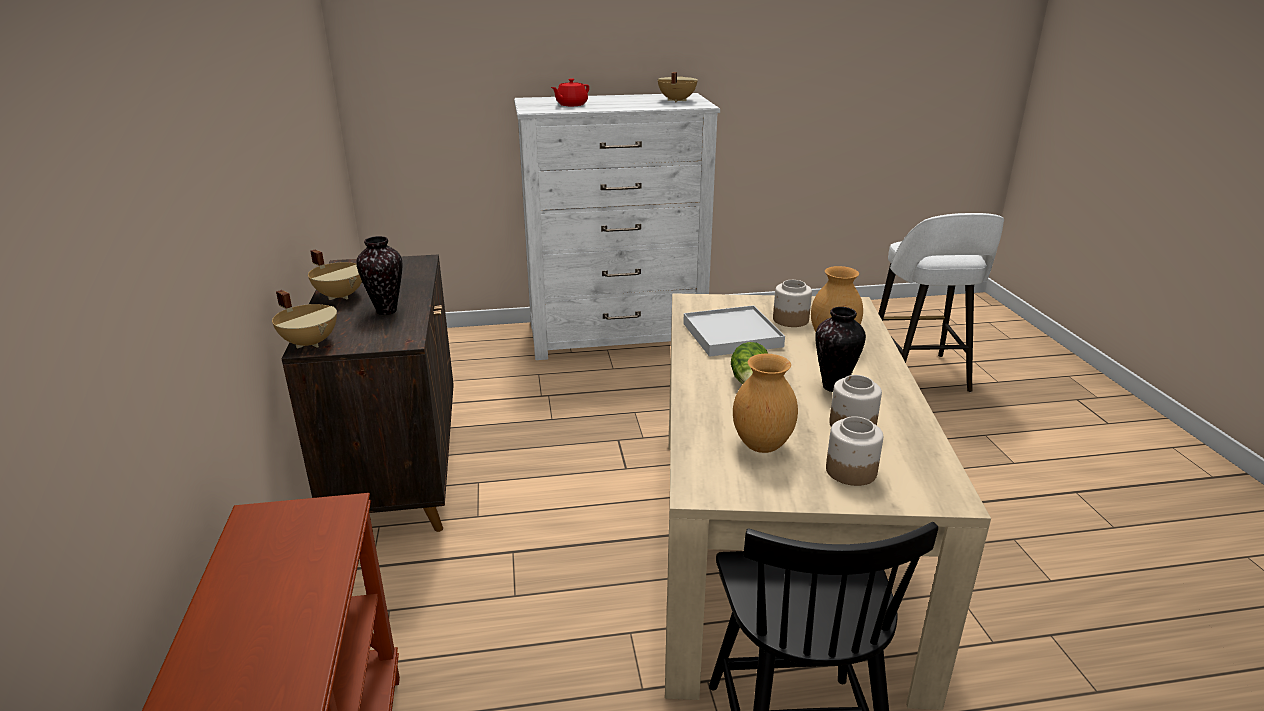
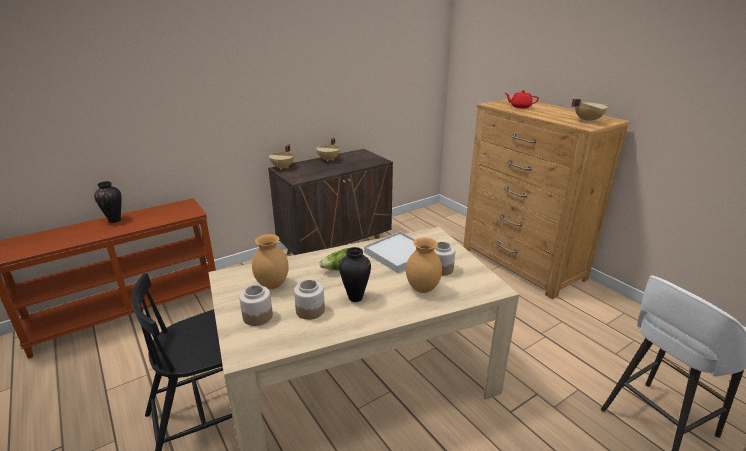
camera: 65 degrees right, 0 degrees up
(387, 311) = (321, 170): vase -> vase (115, 220)
(616, 336) = (521, 263): white dresser -> brown dresser

